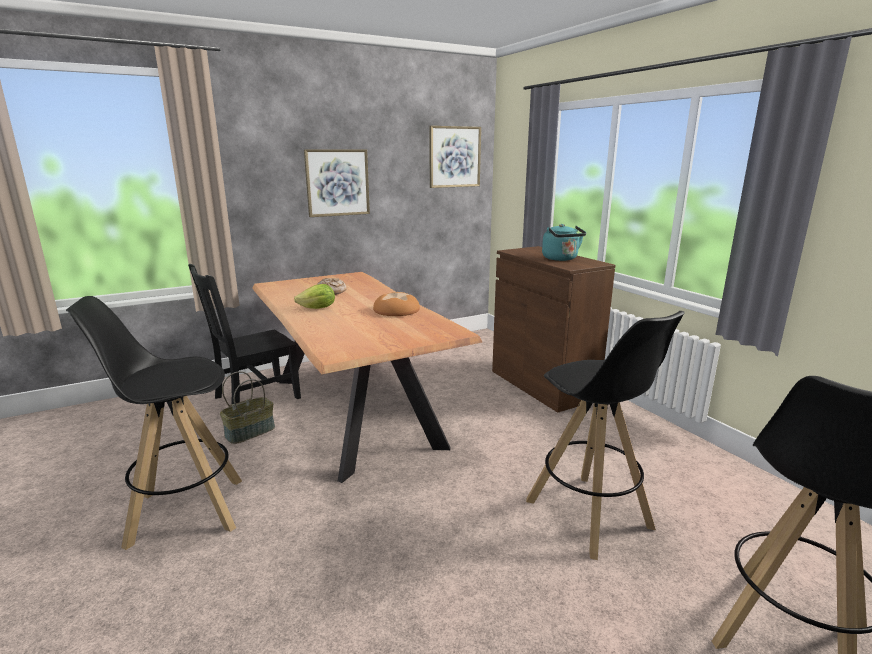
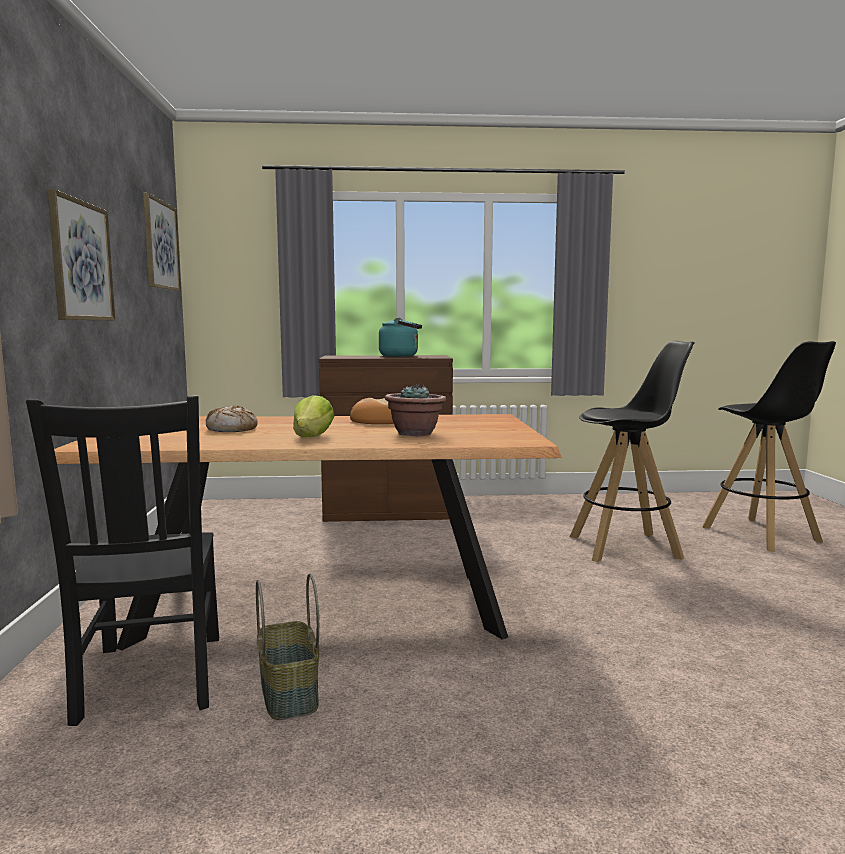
camera: 65 degrees left, 10 degrees down
(185, 511) = (508, 771): black stool -> none
(346, 325) = (415, 434): none -> potted plant

